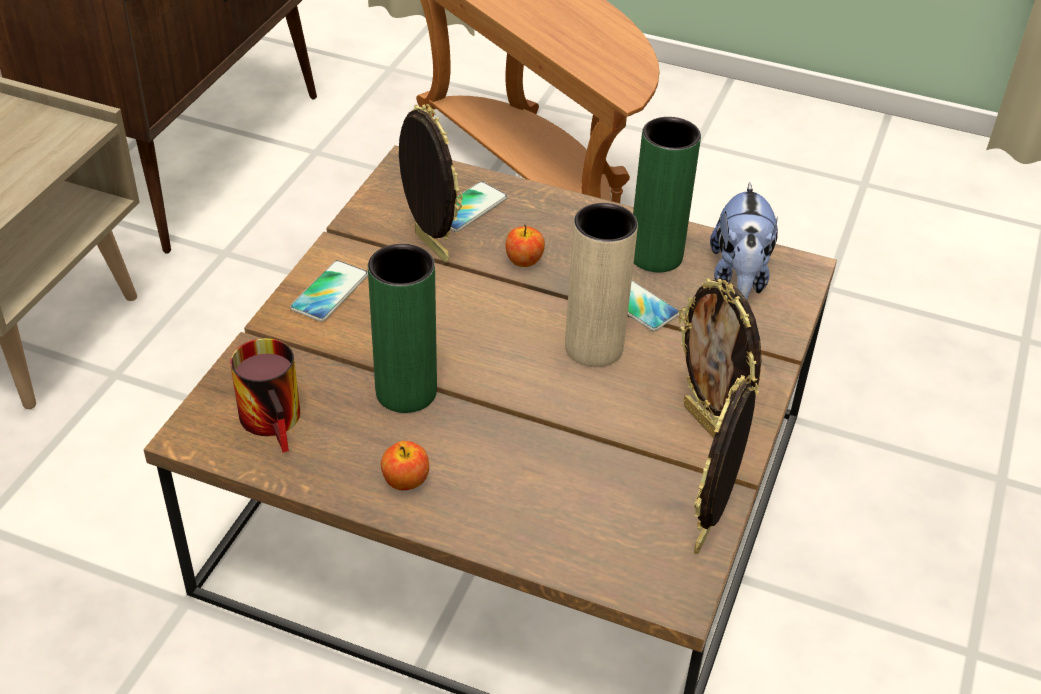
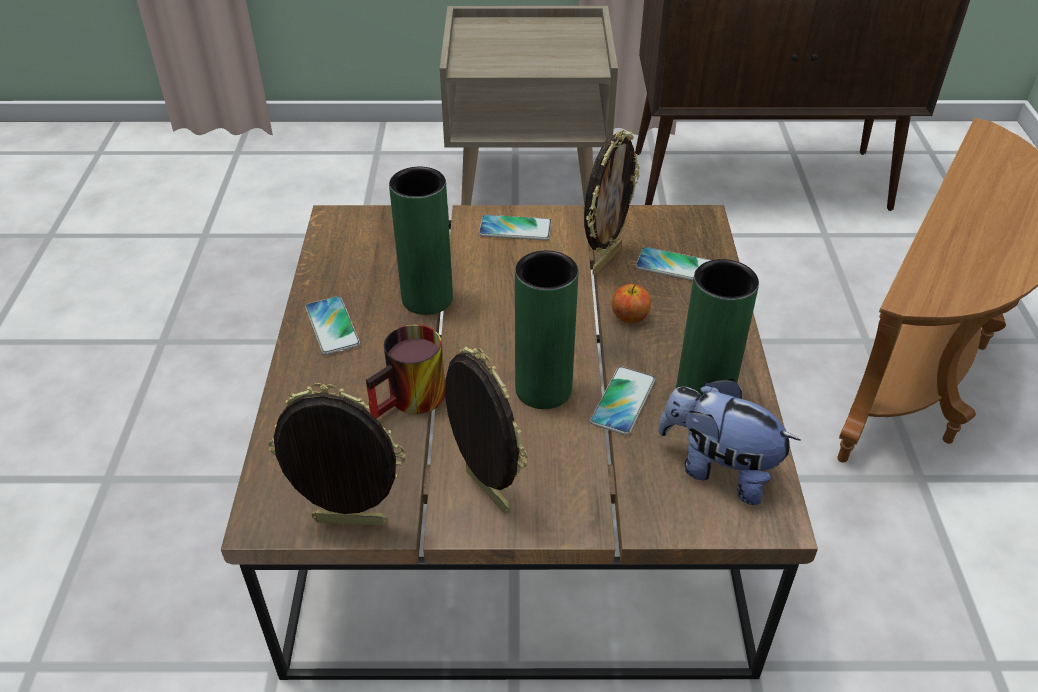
camera: 70 degrees right, 0 degrees up
(278, 420) = (366, 249): mug -> mug (413, 402)
(405, 481) = (332, 326): apple -> phone
(594, 348) = (543, 389): beige vase -> green vase
(707, 425) = (484, 492): picture frame -> picture frame turned 105 degrees clockwise
(739, 278) = (718, 469): plush toy -> plush toy turned 45 degrees clockwise

